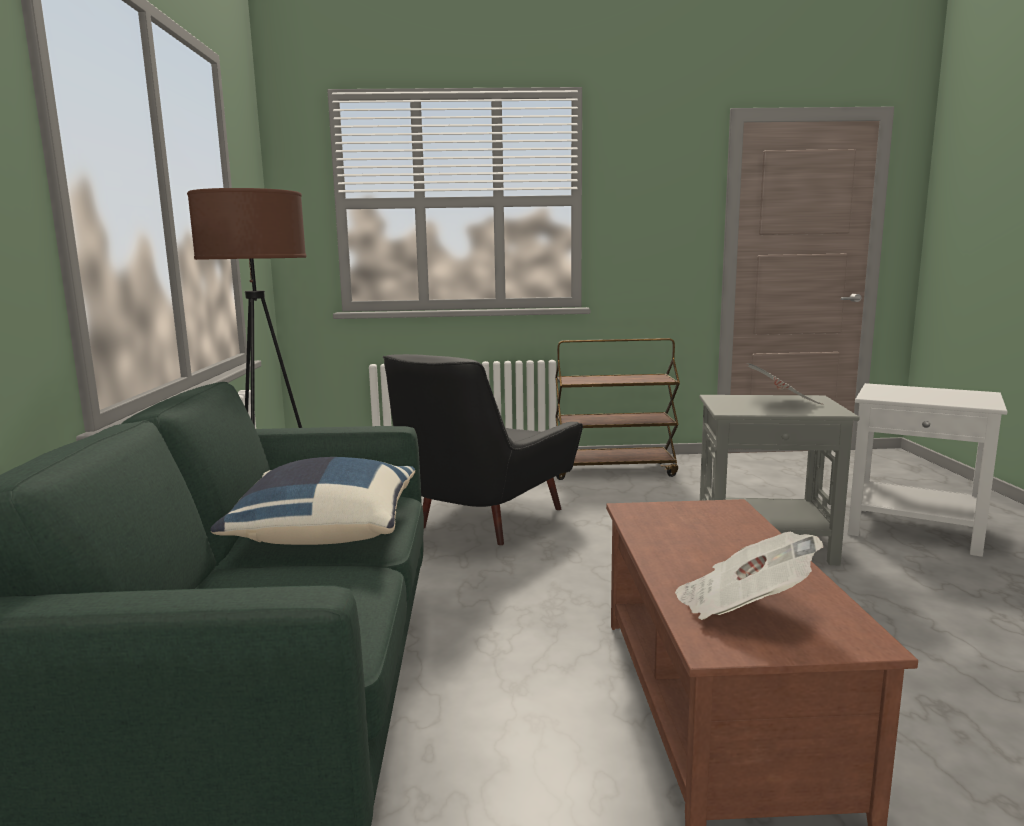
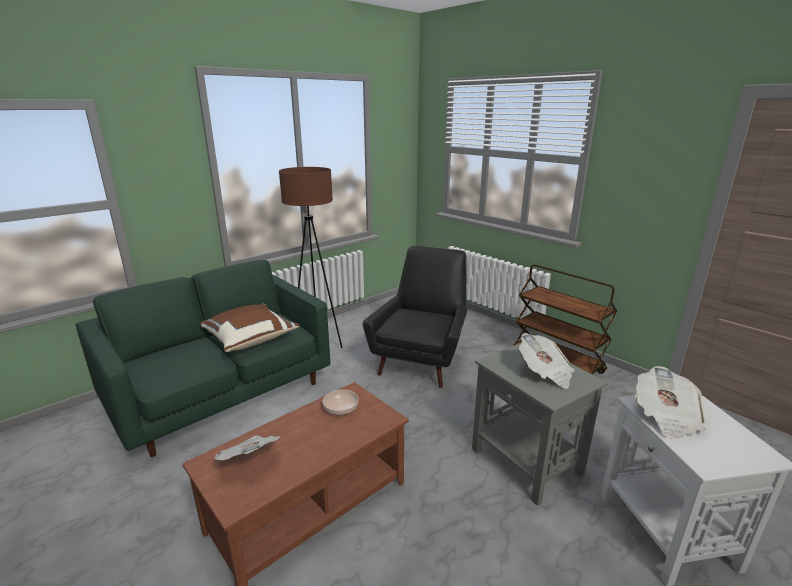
camera: 50 degrees right, 10 degrees up
(325, 532) = (250, 339): blue pillow -> brown pillow
(481, 522) = (422, 359): black armchair -> black armchair turned 120 degrees clockwise
(670, 524) = (340, 408): none -> bowl
(905, 397) = (666, 417): none -> newspaper

